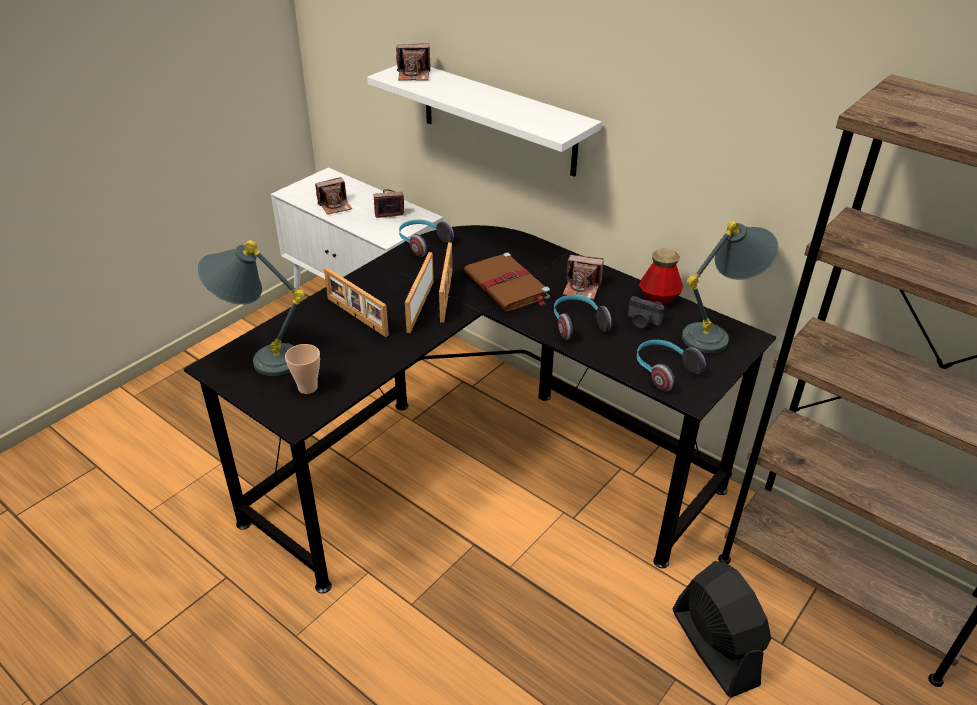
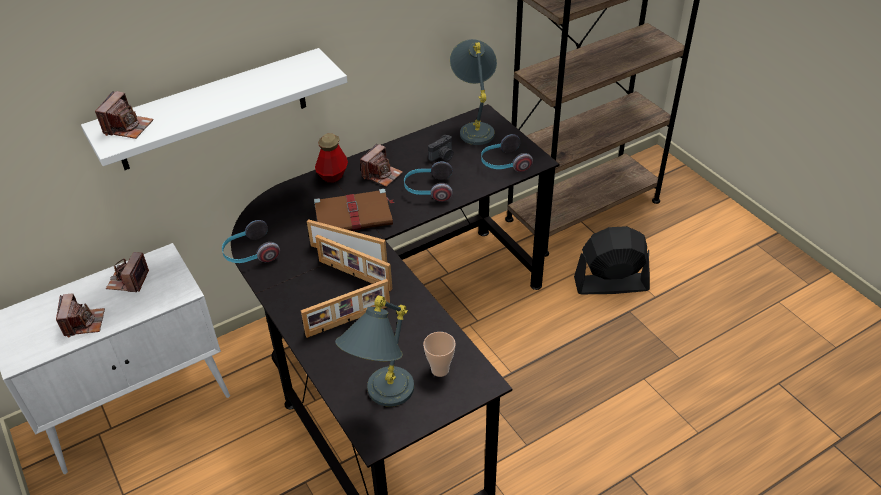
camera: 70 degrees left, 5 degrees up
(658, 299) = (418, 140): bottle -> bottle (332, 175)

